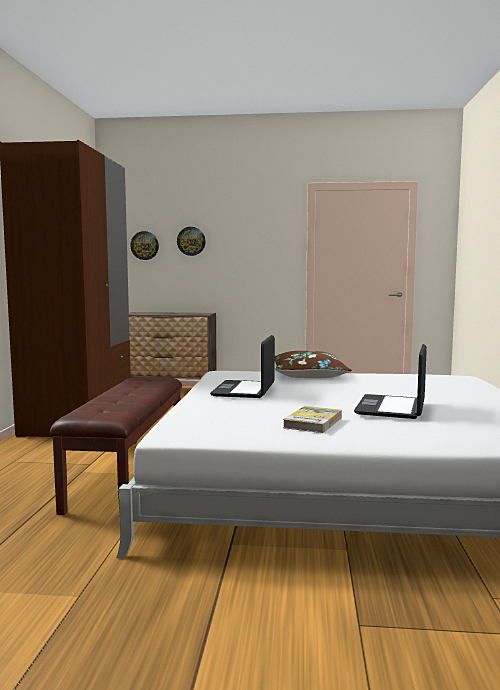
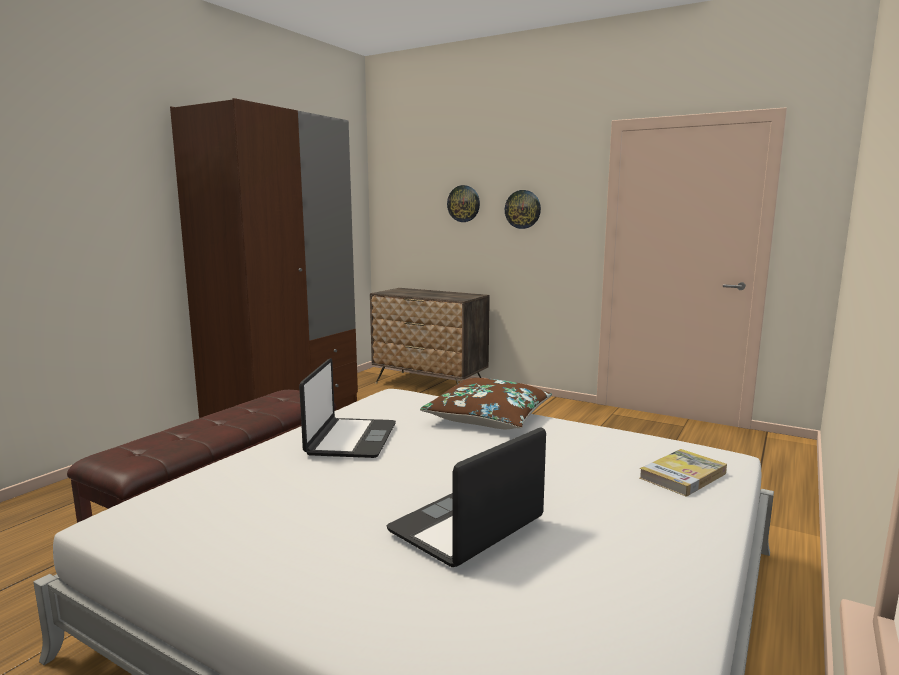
camera: 25 degrees right, 5 degrees up
(144, 245) = (414, 209): wall clock -> wall clock (523, 209)
(244, 390) = (350, 439): laptop -> laptop turned 150 degrees clockwise
(313, 422) = (310, 535): book -> book (683, 476)

